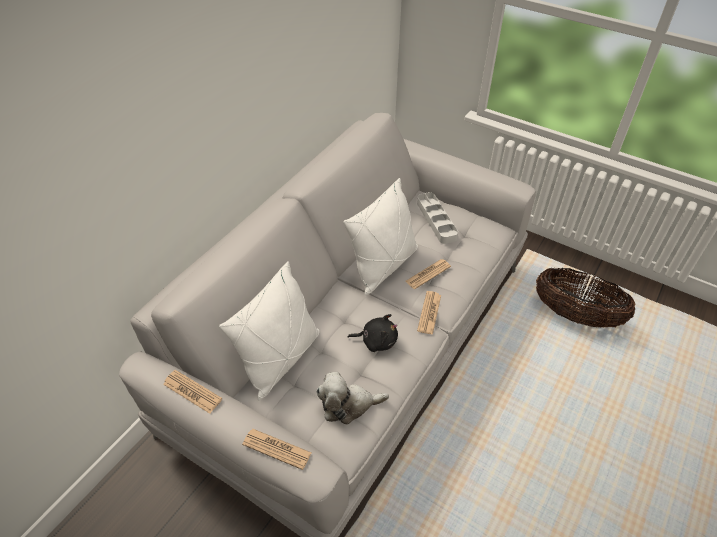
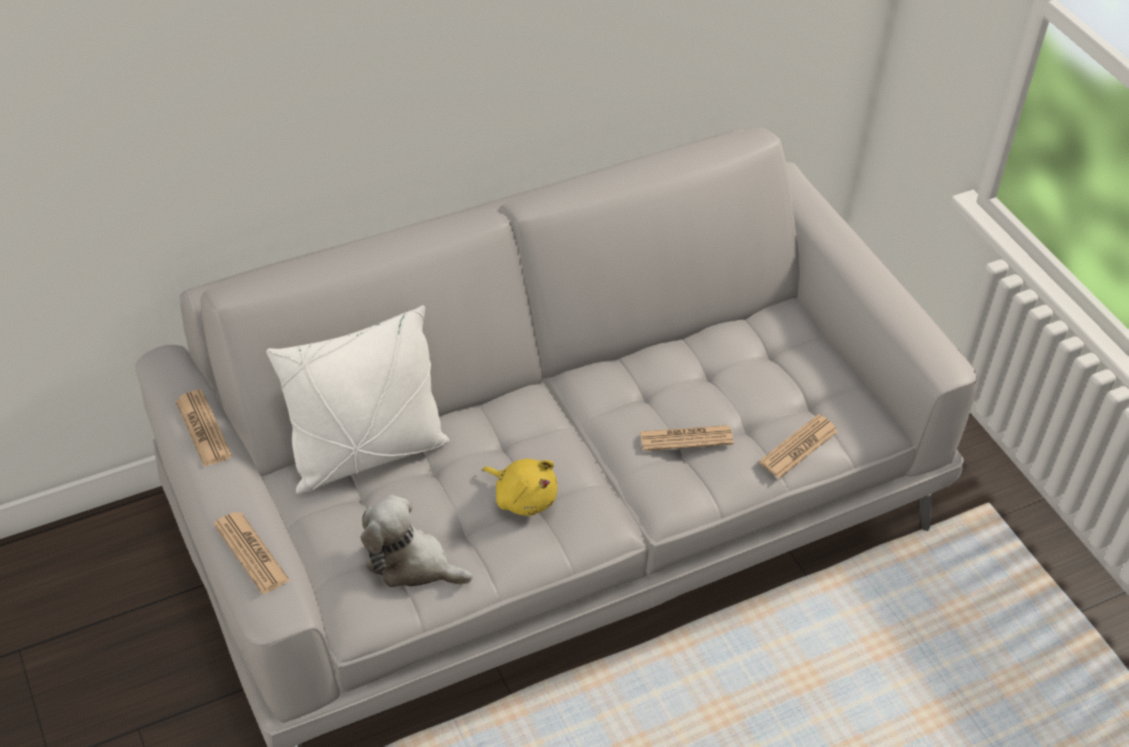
camera: 30 degrees right, 0 degrees up
(376, 340) = (523, 497): black plush toy -> yellow plush toy
(383, 266) = (627, 394): white pillow -> none
(429, 313) = (637, 497): newspaper -> newspaper (798, 447)
(436, 220) = (777, 360): grey tray -> none
(575, 315) = (977, 658): basket -> none

